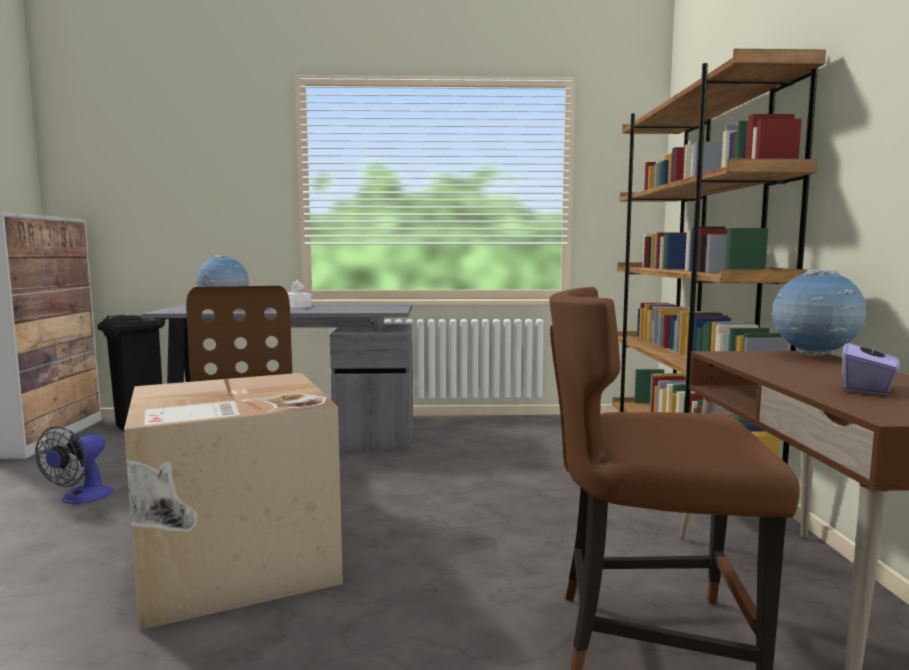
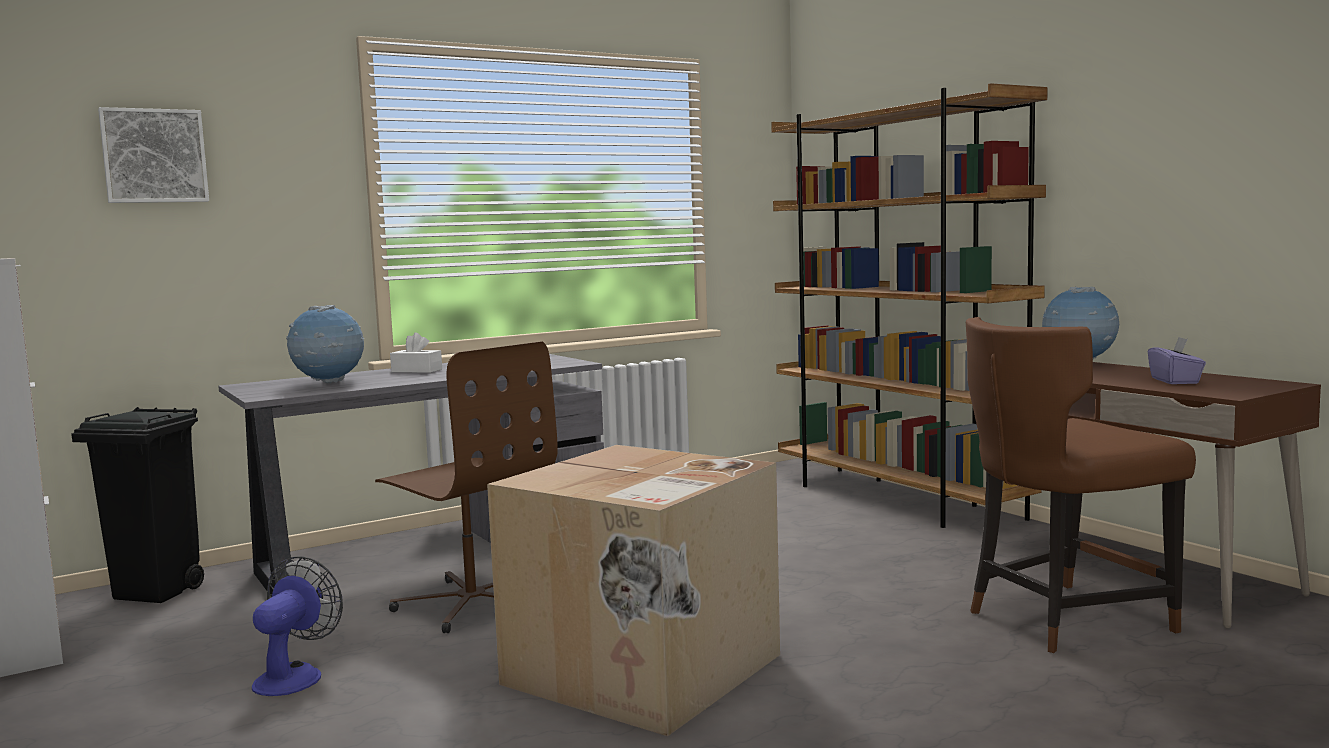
camera: 30 degrees left, 0 degrees up
(80, 498) = (294, 676): fan -> fan turned 150 degrees counterclockwise
(166, 159) = (154, 156): none -> picture

